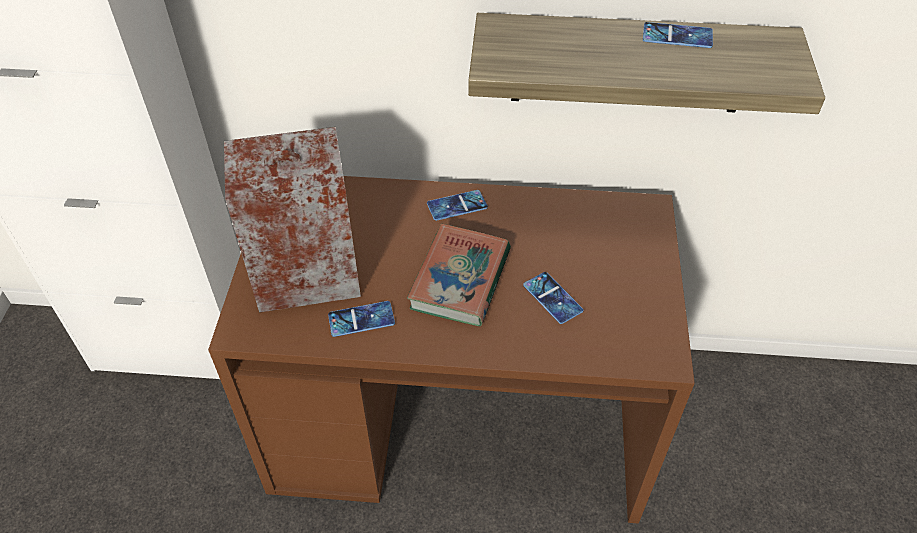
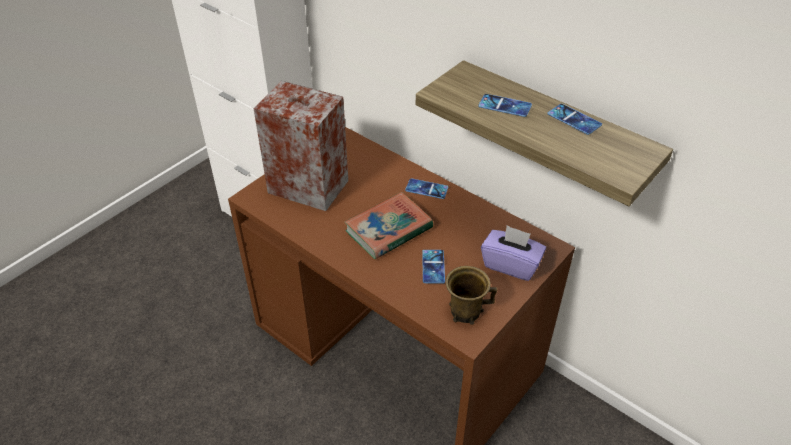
camera: 35 degrees right, 5 degrees down
(361, 319) = (315, 222): phone -> phone (505, 106)
(630, 249) = (511, 264): none -> purple tissue box
(634, 331) = (465, 311): none -> brown mug

